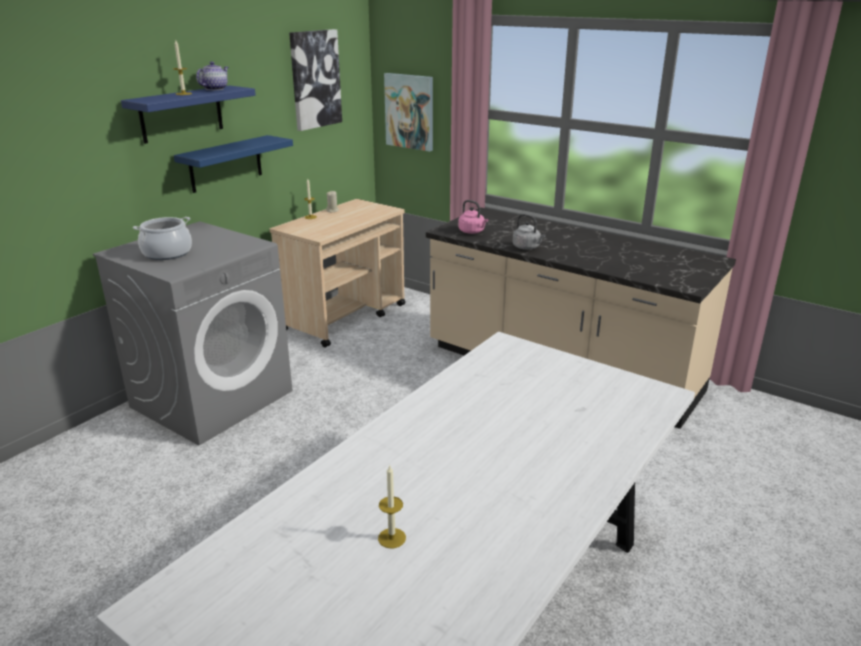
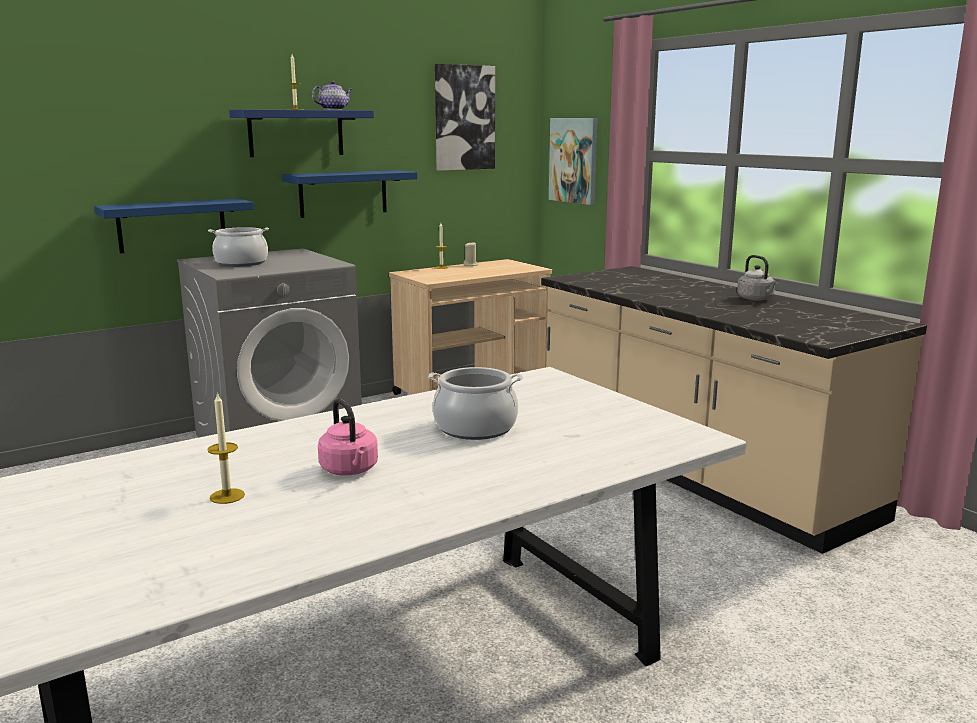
camera: 20 degrees right, 10 degrees down
(82, 221) = (172, 225): none -> blue shelf
(472, 232) = (595, 281): pink kettle -> pink kettle (350, 470)
(507, 415) = (475, 428): none -> cooking pot
(527, 247) = (646, 296): grey kettle -> grey kettle (756, 299)

